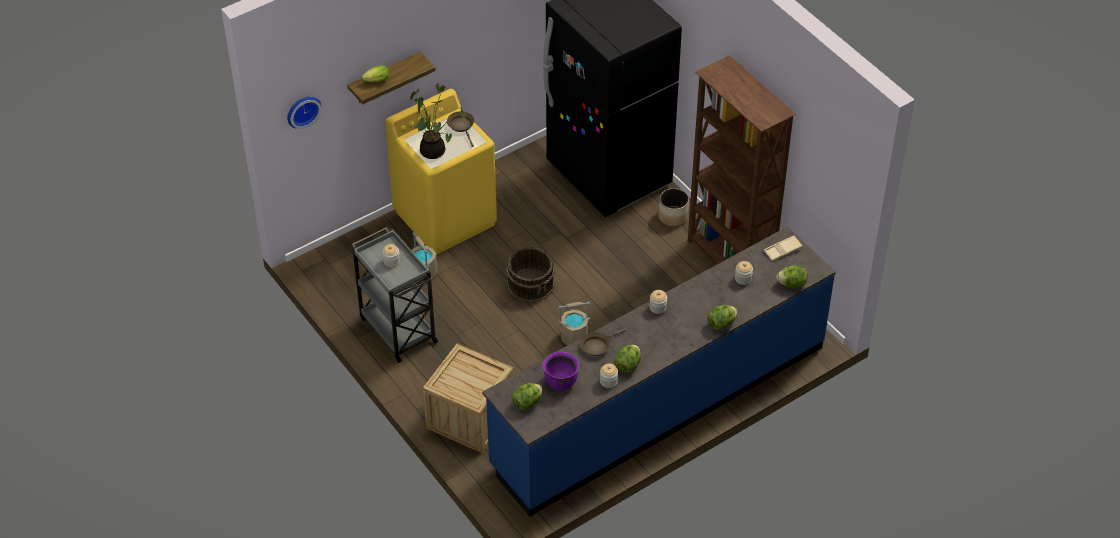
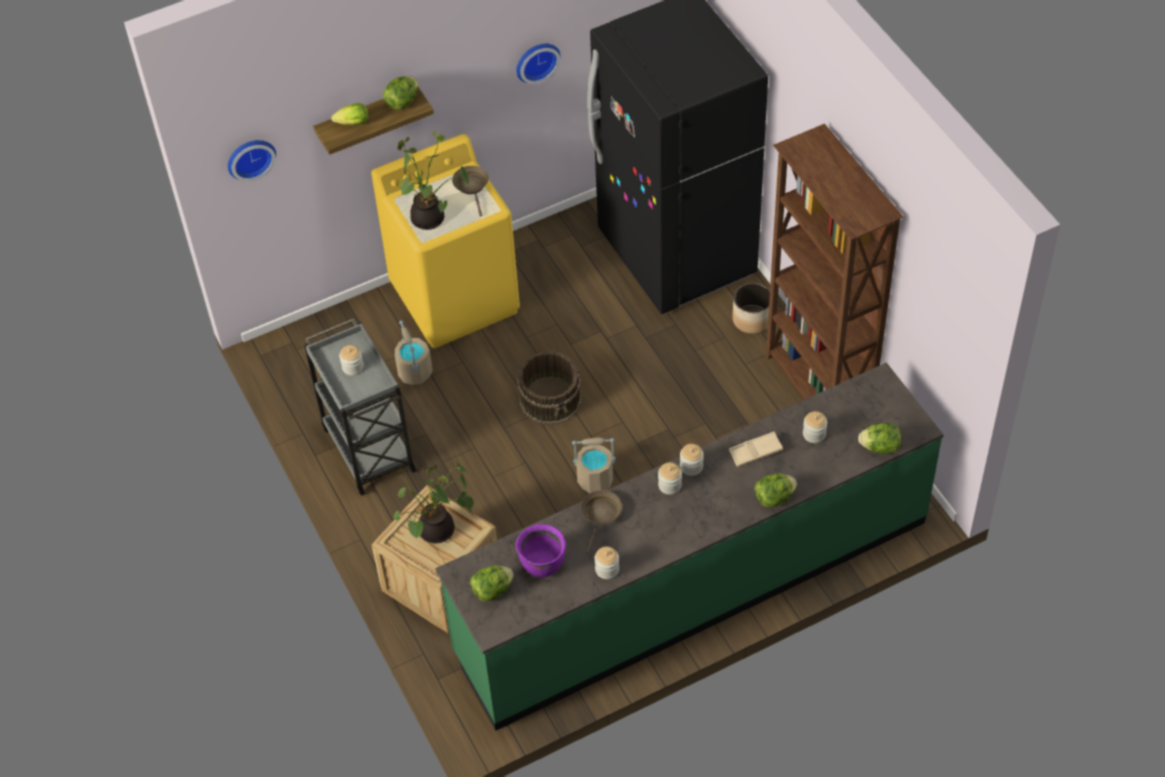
camera: 10 degrees right, 5 degrees up
(470, 376) = (436, 533): none -> potted plant
(502, 30) = (536, 60): none -> wall clock
(597, 346) = (600, 515): brown frying pan -> brown frying pan turned 135 degrees clockwise
(628, 365) = (637, 548): lettuce -> lettuce (402, 102)
(644, 321) = (670, 485): none -> jar
(659, 405) = (692, 587): blue counter -> green counter
(782, 250) = (875, 397): beige tray -> beige tray (755, 452)

